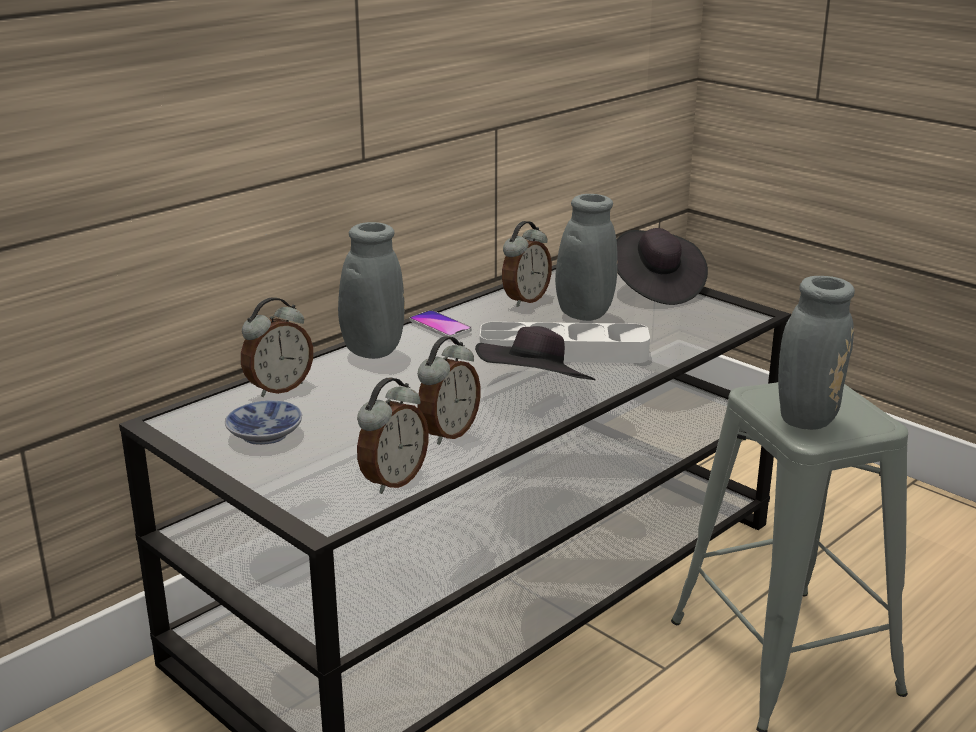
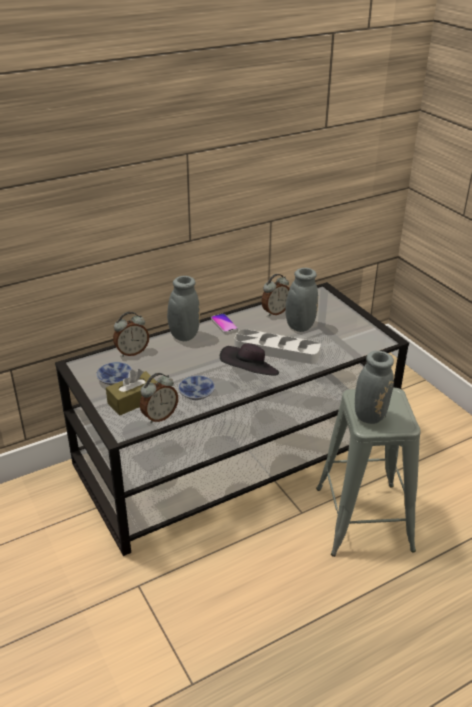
camera: 15 degrees right, 10 degrees up
(323, 463) = (133, 401): none -> brown tissue box
(447, 433) = (196, 393): alarm clock -> bowl
(655, 288) = (346, 314): black hat -> none

